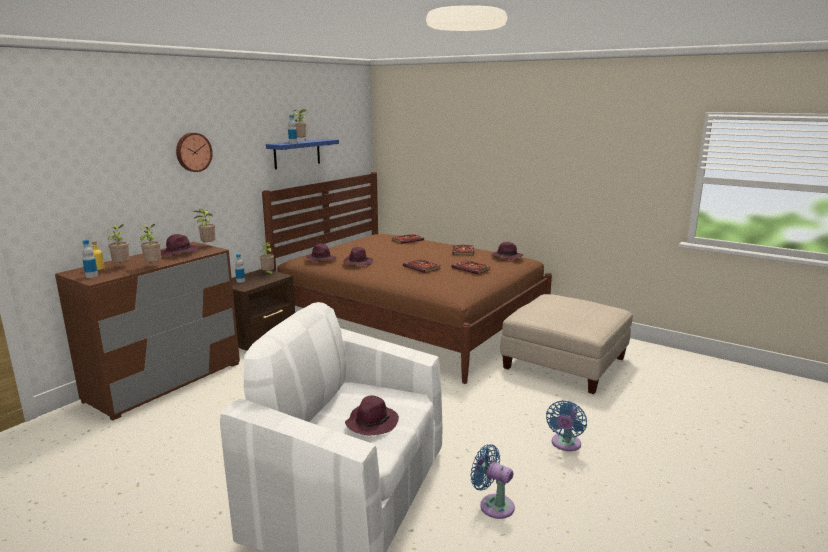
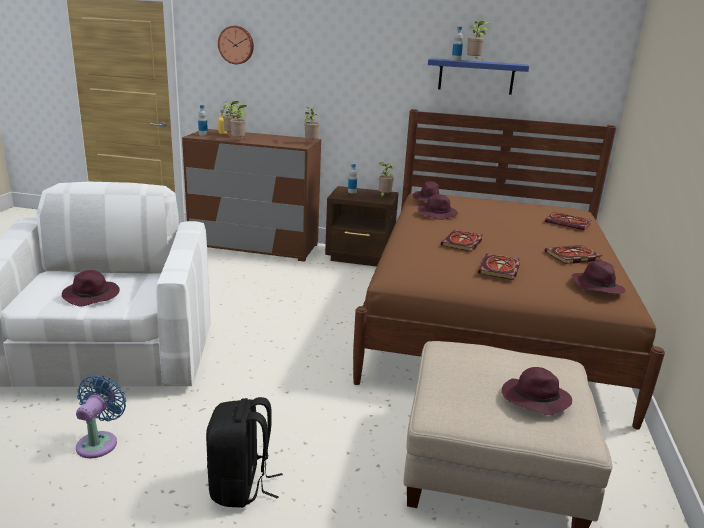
camera: 65 degrees right, 5 degrees up
(178, 253) = (280, 140): purple hat -> purple hat (534, 399)
(193, 152) = (339, 53): wall clock -> wall clock (236, 45)
(565, 444) = (241, 486): blue fan -> black backpack

